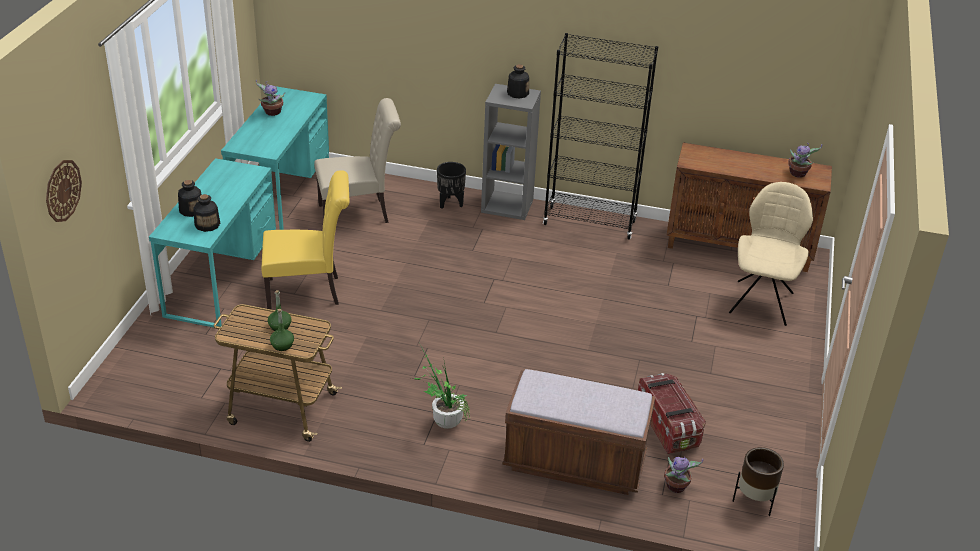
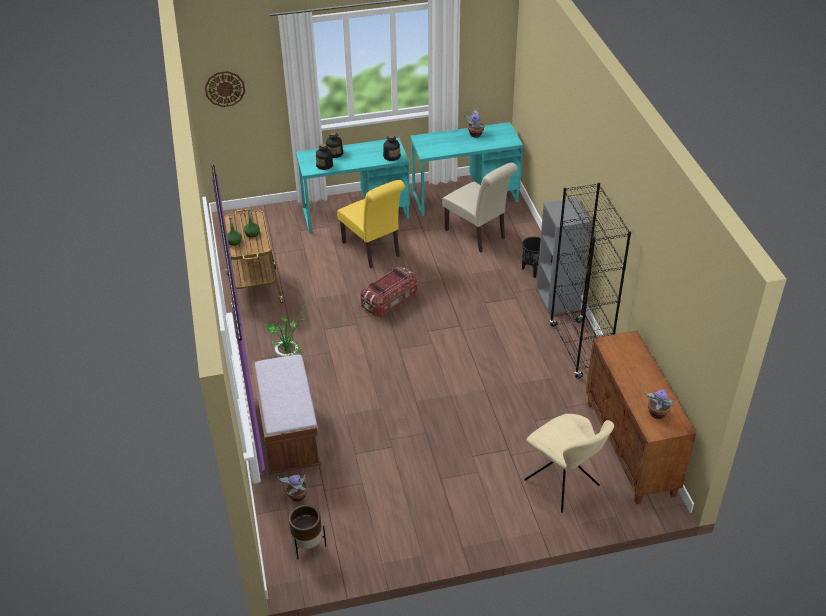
camera: 65 degrees right, 5 degrees up
(517, 93) = (573, 212): bottle -> bottle (392, 156)
(668, 425) = (360, 472): storage box -> storage box (390, 301)
(762, 301) = (563, 484): beige chair -> beige chair turned 60 degrees clockwise

